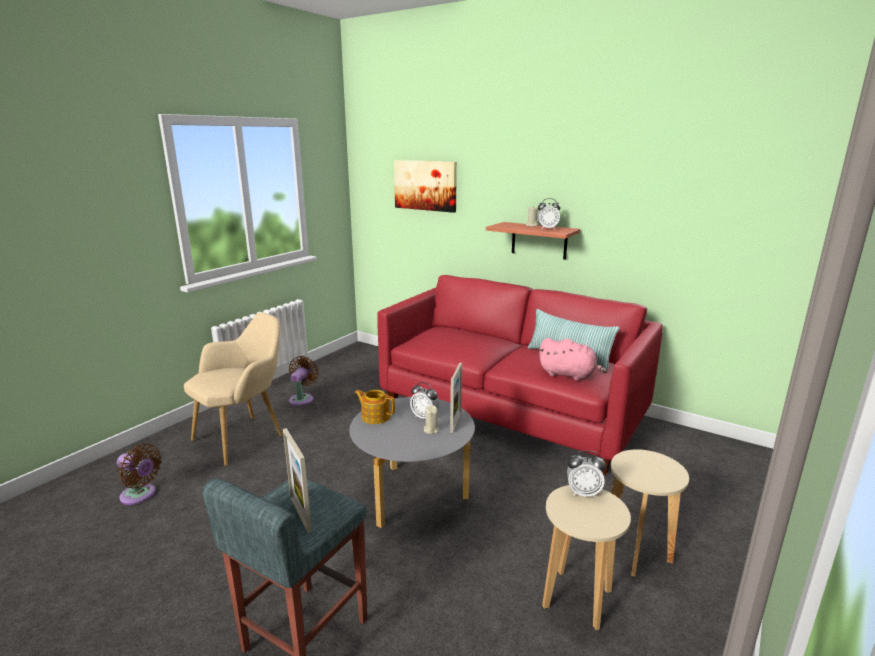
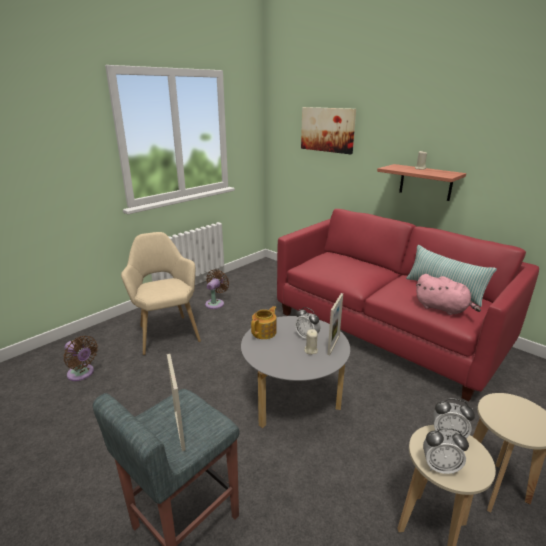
camera: 10 degrees right, 5 degrees up
(244, 437) = (167, 332): beige armchair -> beige armchair turned 75 degrees counterclockwise
(375, 416) = (264, 332): teapot -> teapot turned 90 degrees clockwise
(547, 228) = (434, 172): alarm clock -> alarm clock (440, 467)

